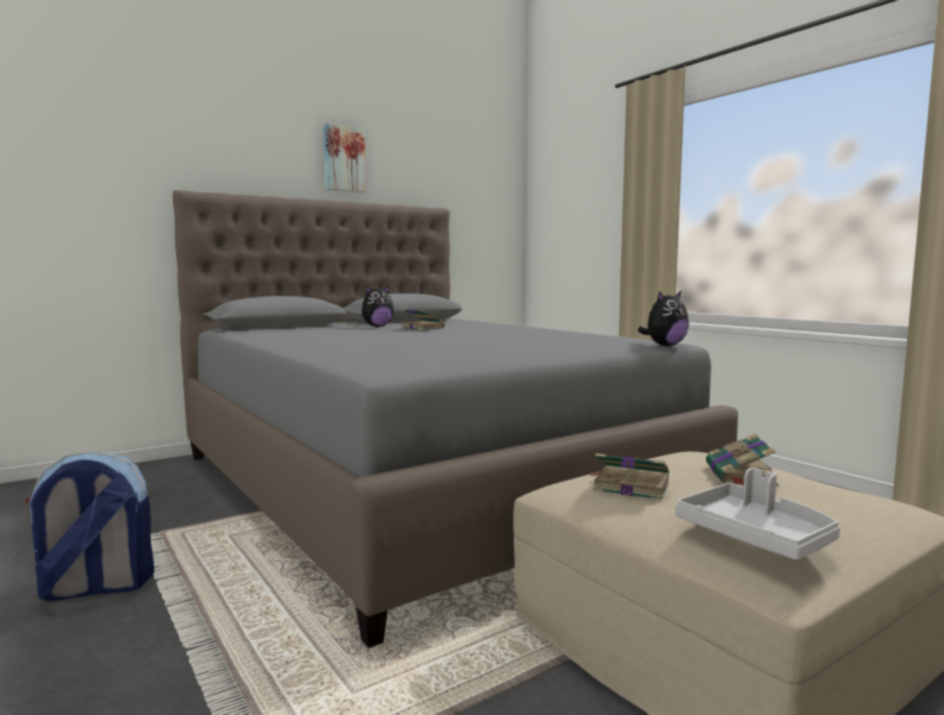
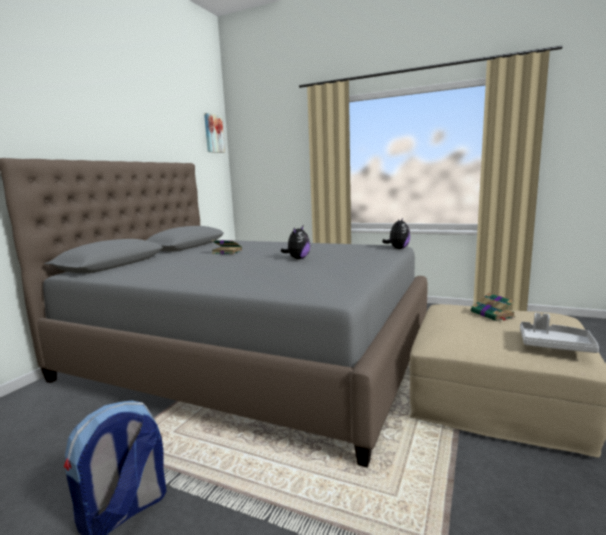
camera: 30 degrees left, 5 degrees up
(343, 159) = (121, 127): picture -> picture (213, 133)
(377, 326) = (190, 254): plush toy -> plush toy (298, 259)
(629, 486) = (465, 333): book -> none

